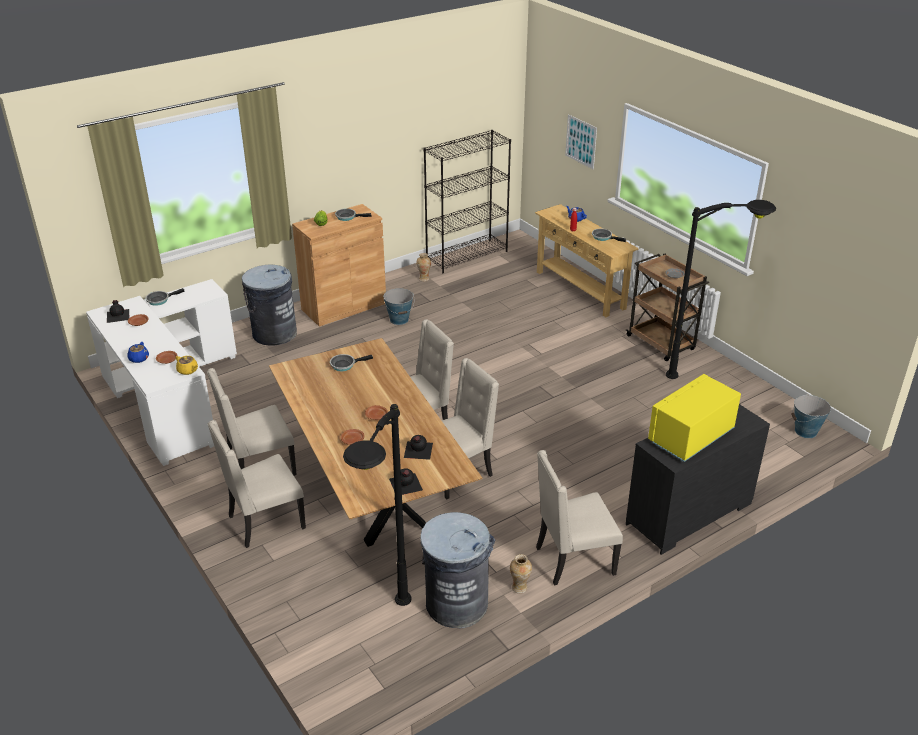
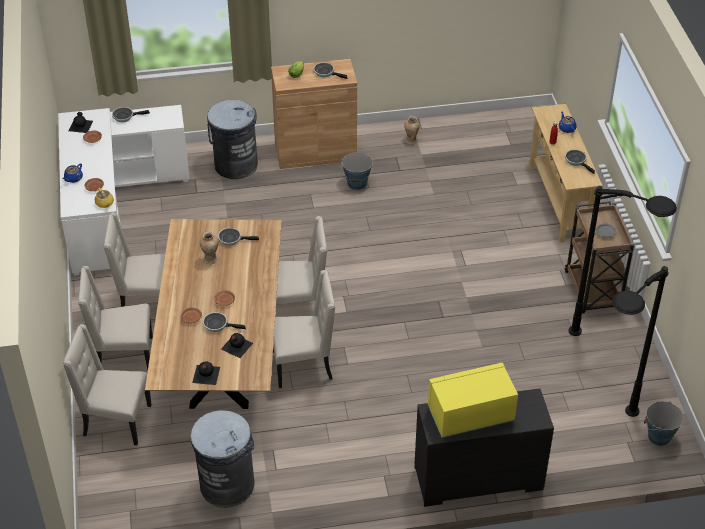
camera: 25 degrees right, 10 degrees up
(384, 438) = (218, 325): none -> frying pan
(386, 640) = (155, 494): black floor lamp -> black floor lamp (608, 438)
(467, 256) = (472, 124): black bookcase -> none
(519, 588) = (285, 490): vase -> vase (210, 260)
(573, 561) = (345, 483): beige chair -> beige chair (115, 421)
(581, 141) = (592, 48): picture -> none

